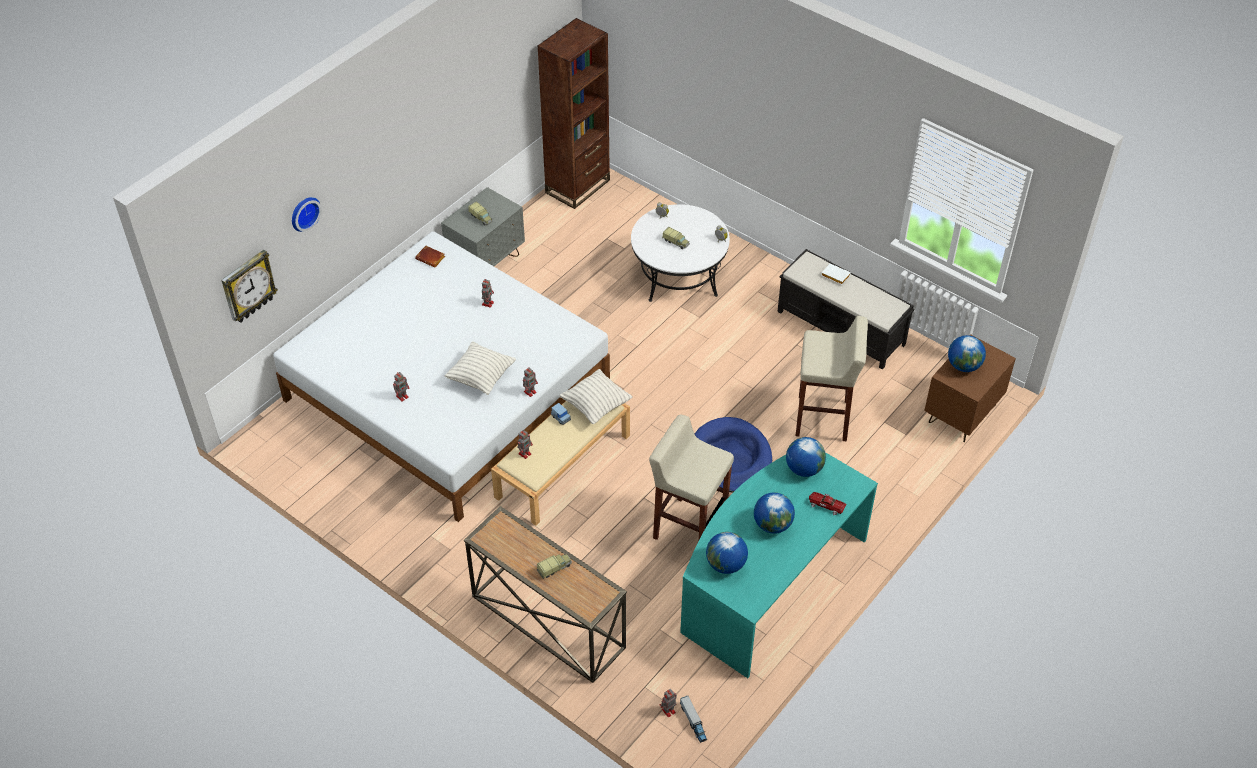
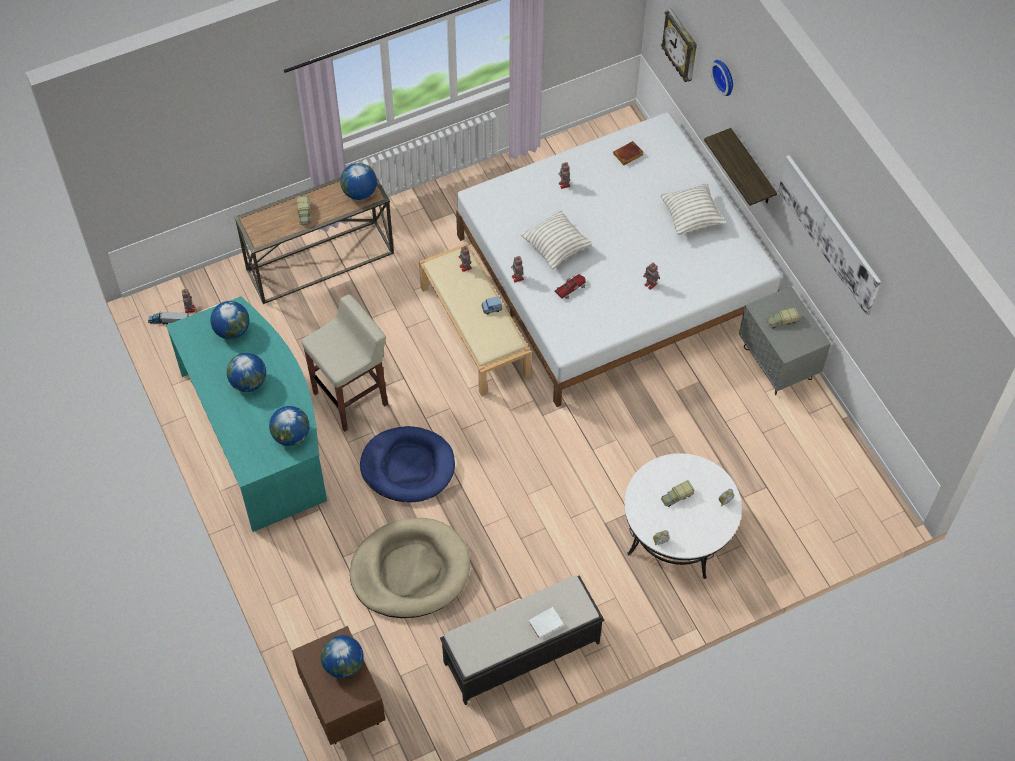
camera: 115 degrees right, 10 degrees up
(362, 226) = (752, 169): none -> shelf
(431, 258) = (738, 260): brown book -> brown book (628, 156)
(445, 123) = (829, 233): none -> picture
(502, 534) = (359, 192): none -> globe
(577, 186) = (866, 493): brown bookcase -> none
(596, 406) = (491, 340): pillow -> pillow (691, 217)
(823, 418) = (410, 571): beige stool -> beige dog bed
(826, 505) = (242, 433): toy car -> toy car (570, 288)

